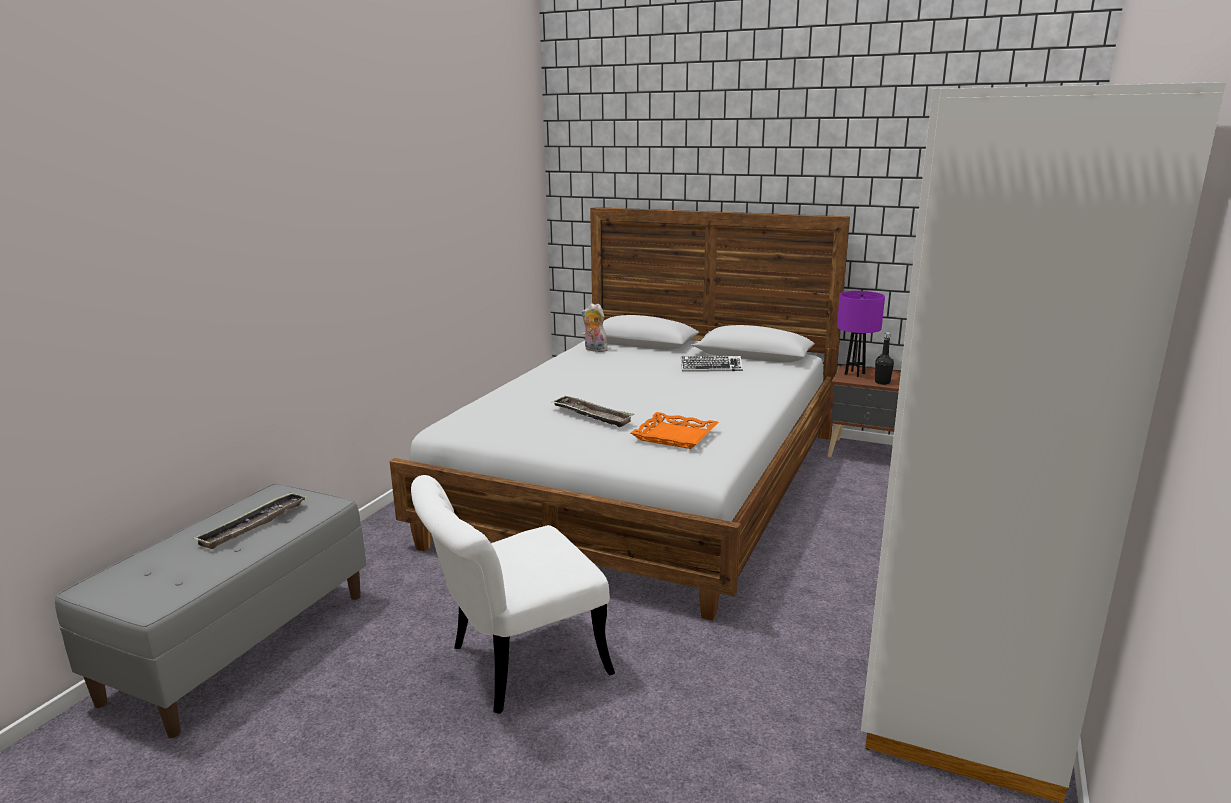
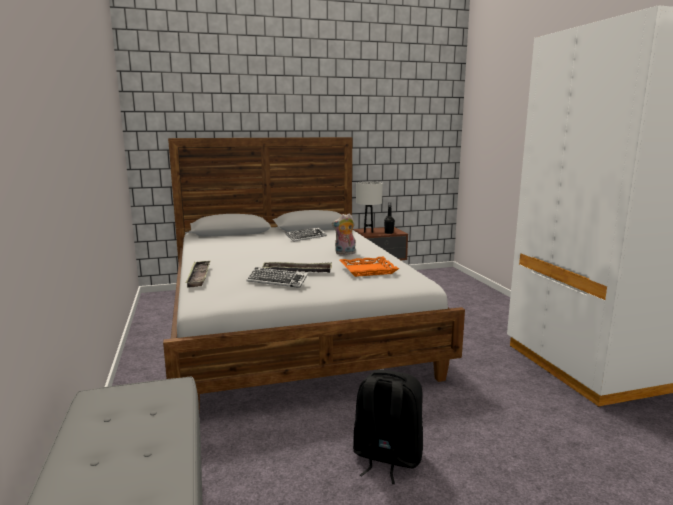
camera: 40 degrees left, 5 degrees down
(254, 525) = (129, 427): tray -> tray (199, 276)
(514, 665) = (386, 457): white chair -> black backpack
(544, 423) = (277, 281): none -> keyboard
(594, 350) = (208, 240): plush toy -> plush toy (345, 253)
(854, 374) = (368, 231): purple table lamp -> white table lamp

